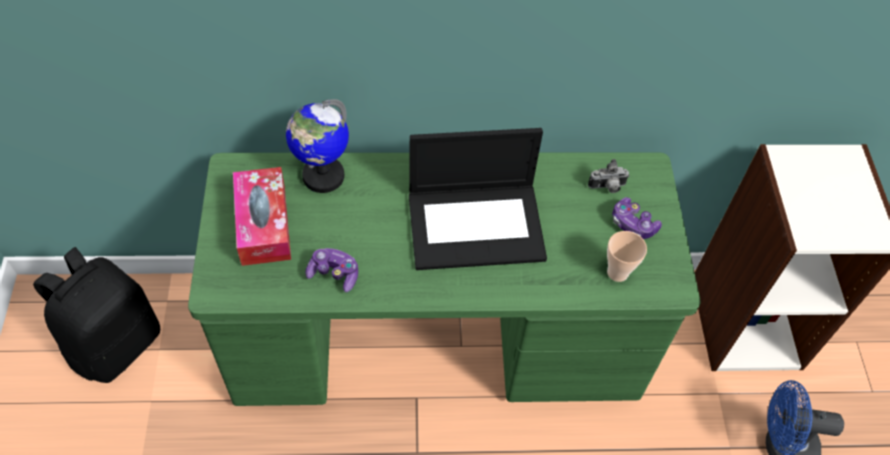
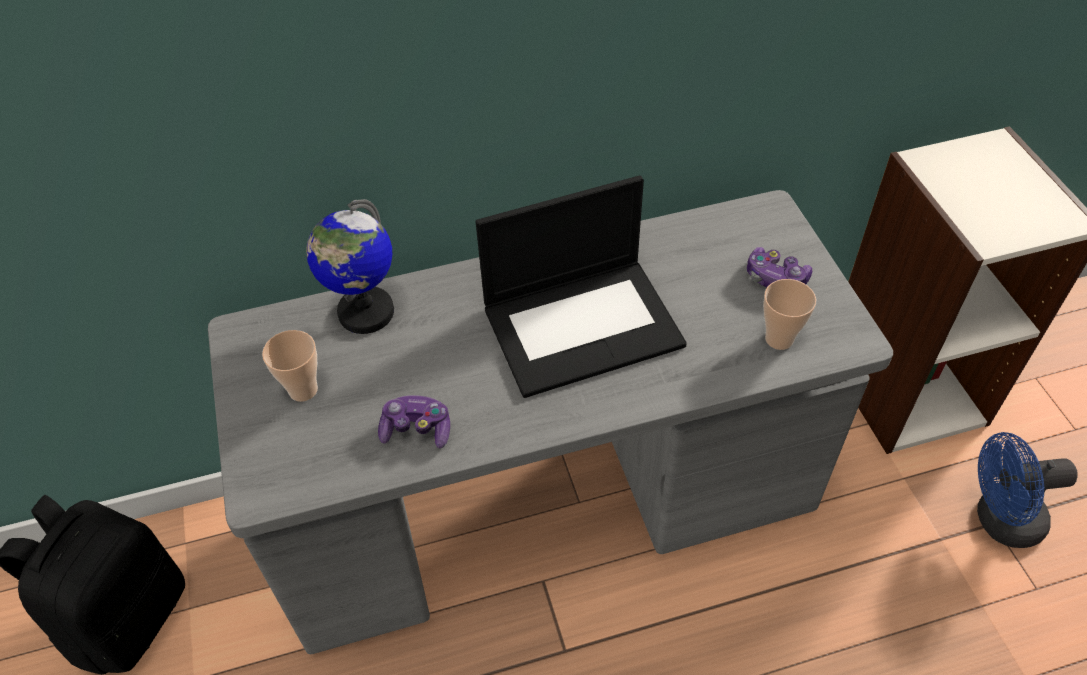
camera: 10 degrees left, 5 degrees down
(263, 224) = (303, 390): tissue box -> cup
(437, 344) = (549, 508): green desk -> grey desk
(607, 187) = (728, 243): camera -> none

